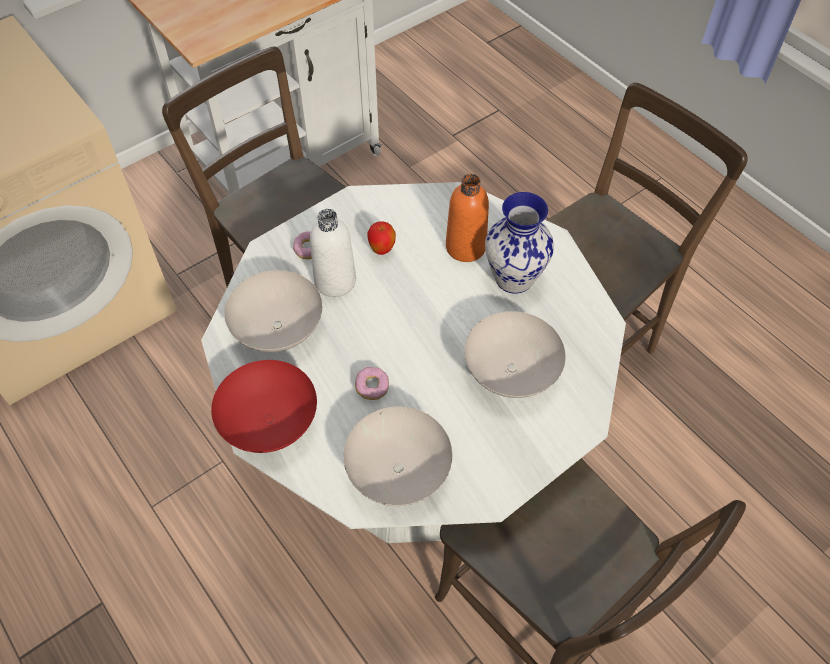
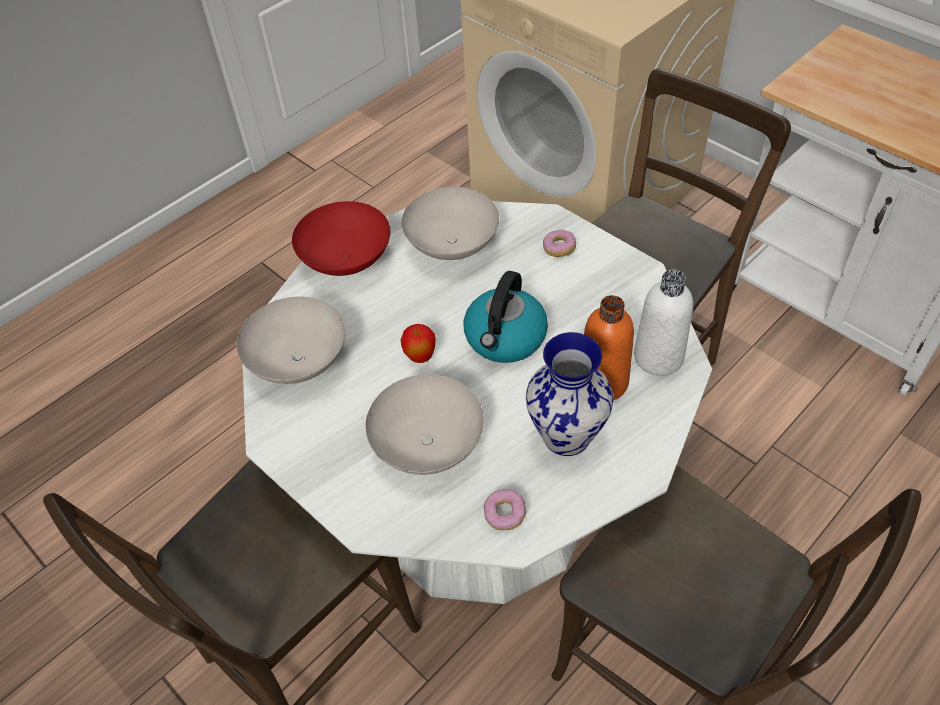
camera: 85 degrees right, 5 degrees down
(335, 281) = (522, 276): white bottle -> white bottle (658, 357)
(372, 387) = (393, 327): donut -> donut (505, 514)
(382, 250) = (576, 307): apple -> apple (420, 357)
(406, 303) = (505, 338): none -> kettle

